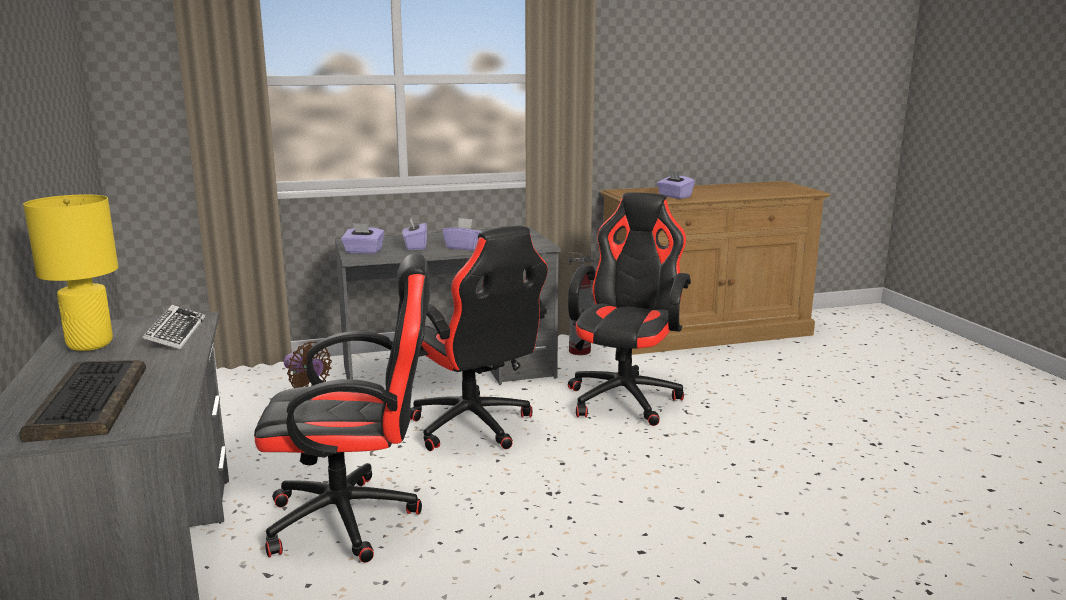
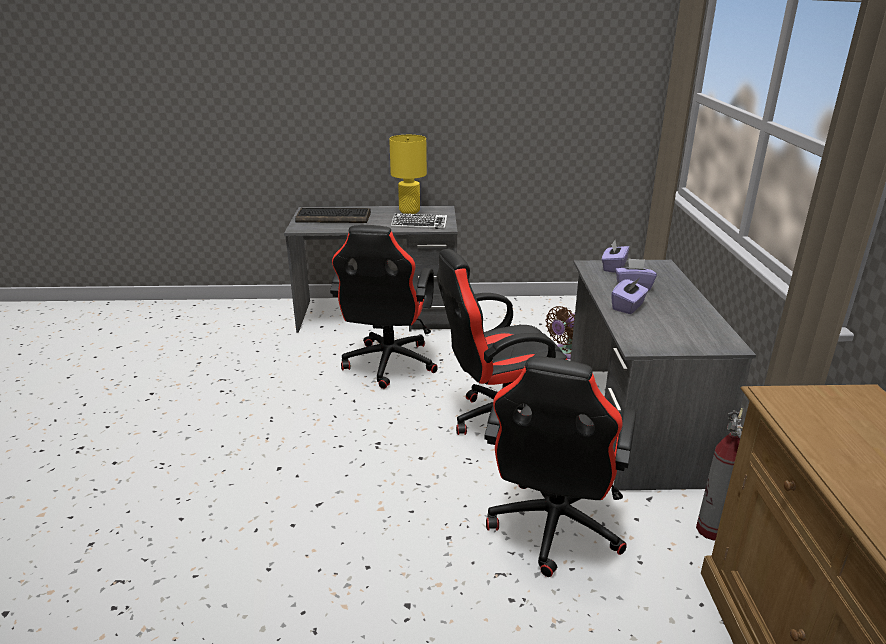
camera: 105 degrees right, 10 degrees up
(626, 397) = (551, 533): black office chair -> black office chair turned 75 degrees clockwise
(674, 196) = (821, 438): purple tissue box -> none

